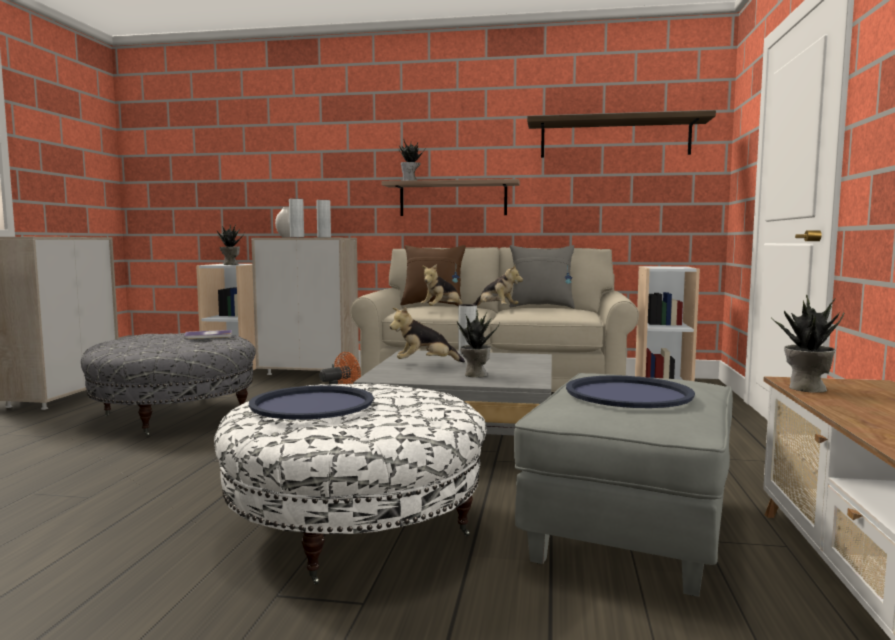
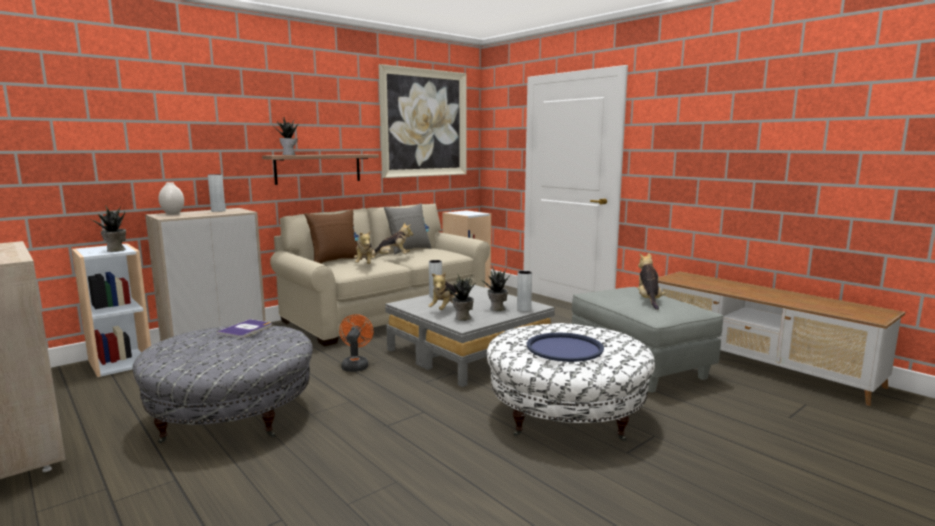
camera: 50 degrees left, 5 degrees up
(297, 237) = (204, 214): grey vase -> grey vase (524, 309)
(615, 138) = (424, 123): shelf -> picture
(628, 394) = (648, 300): blue tray -> plush toy
(805, 388) = (680, 282): potted plant -> potted plant (462, 318)

